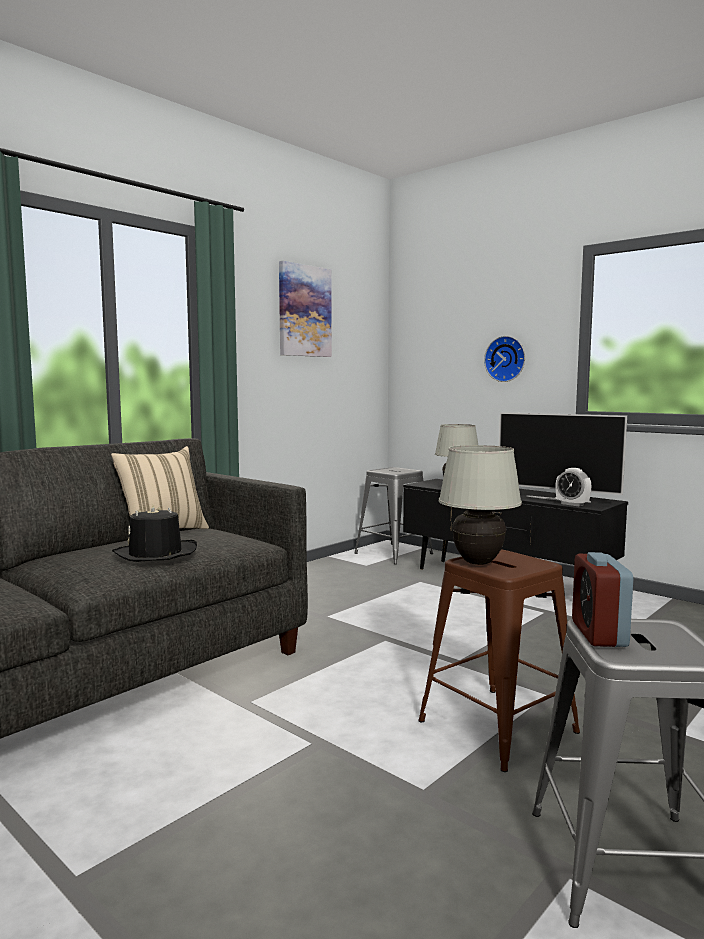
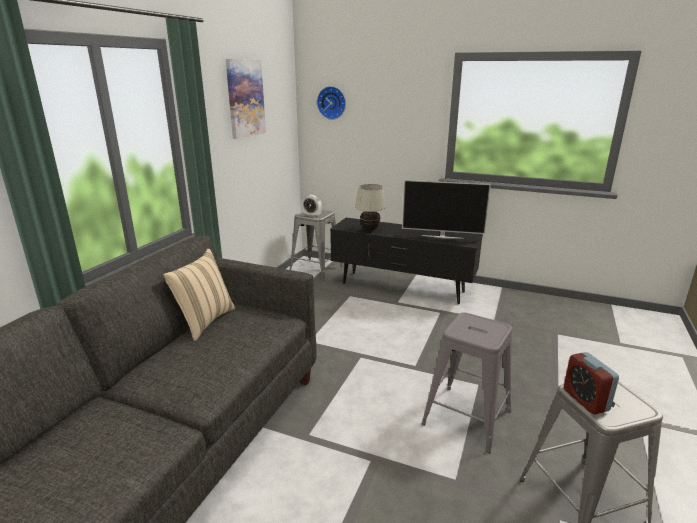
camera: 20 degrees left, 15 degrees up
(155, 554) = (226, 352): black hat -> none
(477, 563) = (464, 332): white table lamp -> none
(496, 726) = (466, 418): brown stool -> grey stool
(506, 359) = (394, 131): wall clock -> wall clock (332, 103)
(572, 504) = (455, 242): alarm clock -> alarm clock (312, 215)

